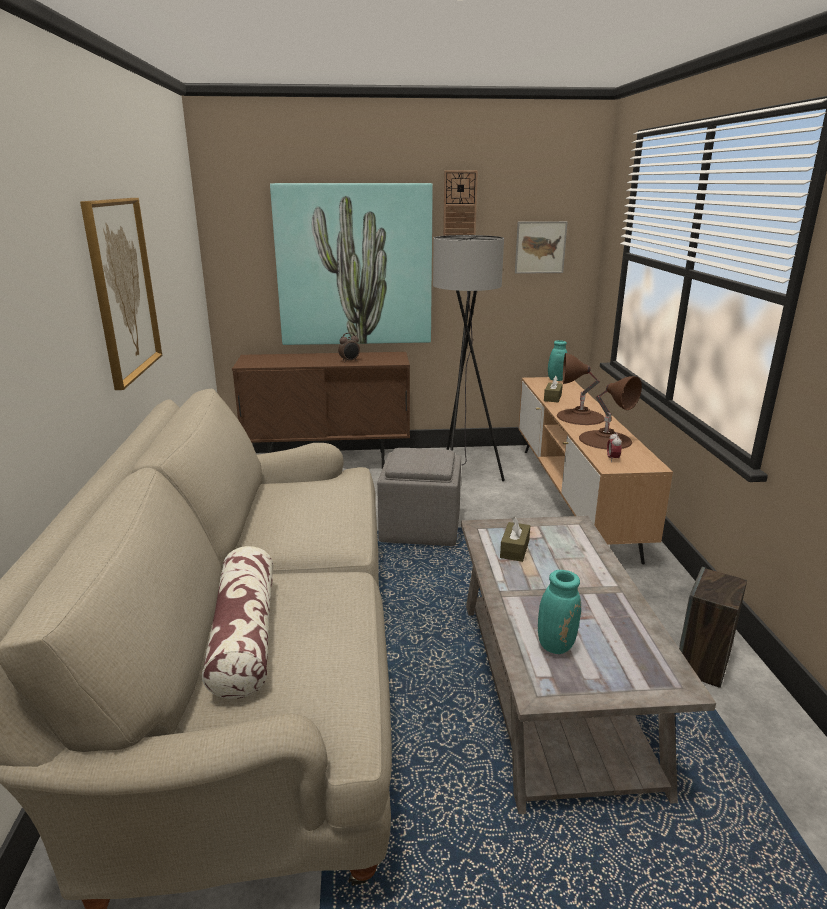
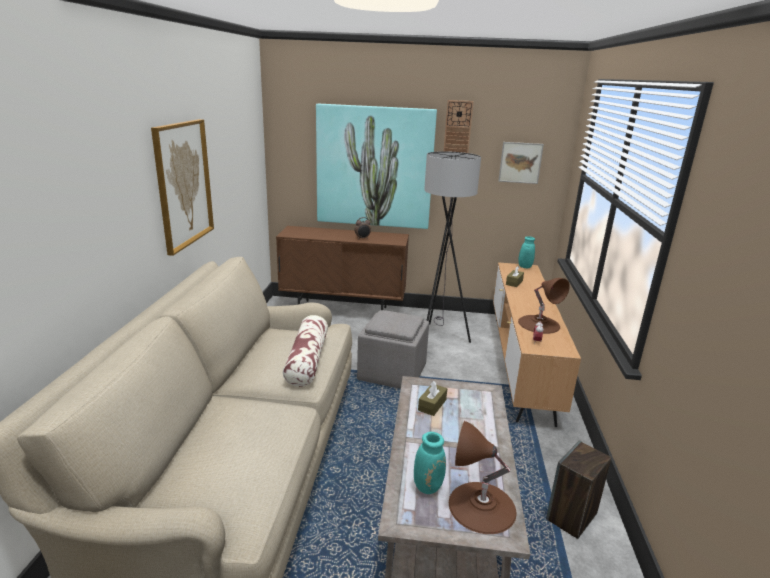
camera: 10 degrees right, 0 degrees up
(244, 635) = (208, 443): pillow -> pillow (307, 360)
(580, 417) = (528, 302): brown table lamp -> brown table lamp (481, 506)

